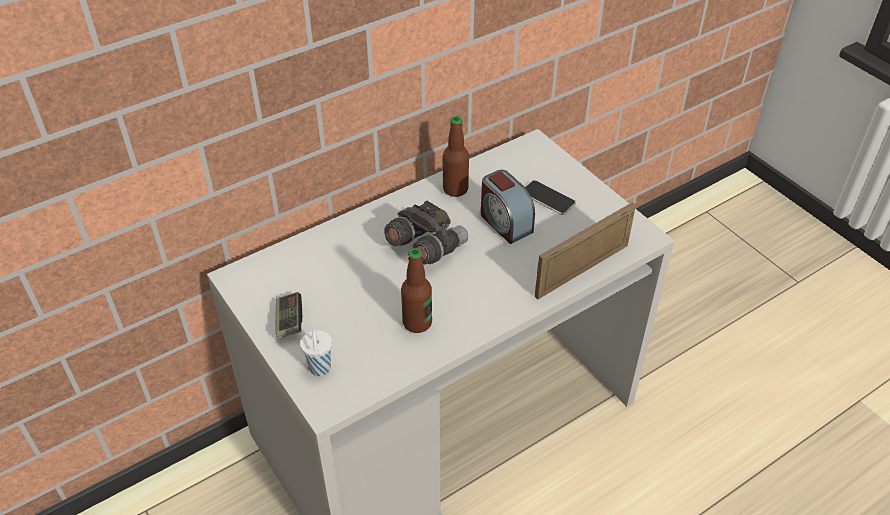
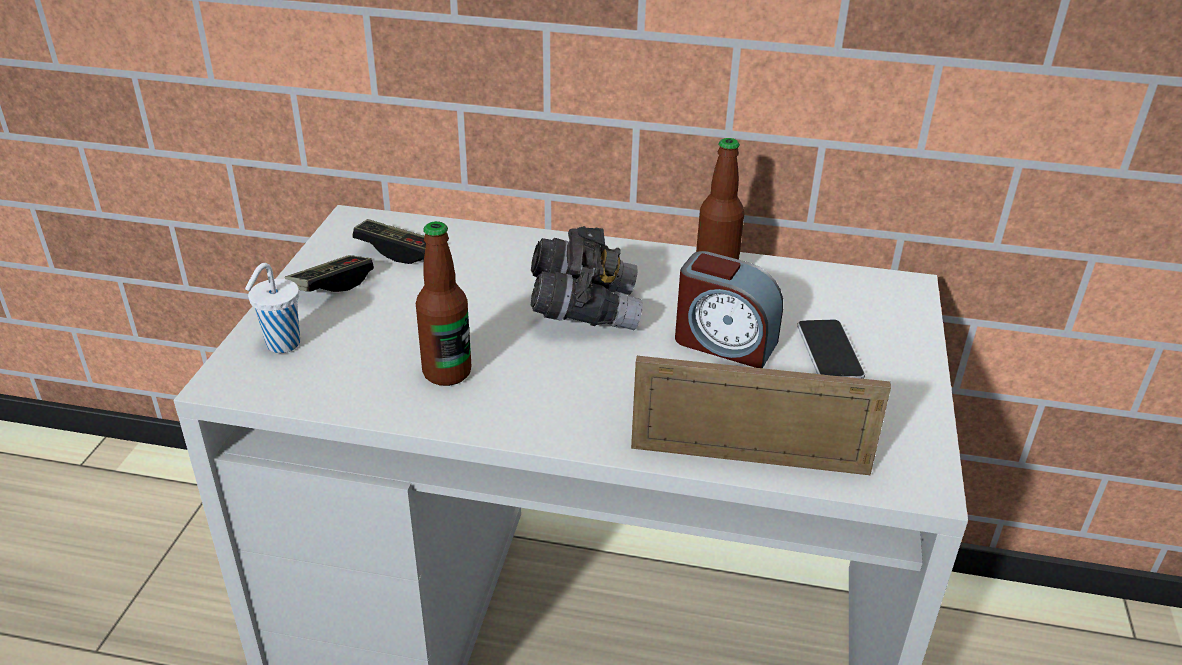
camera: 45 degrees right, 10 degrees down
(290, 279) = (397, 251): none -> game controller
(505, 223) = (724, 342): alarm clock -> alarm clock turned 75 degrees counterclockwise

